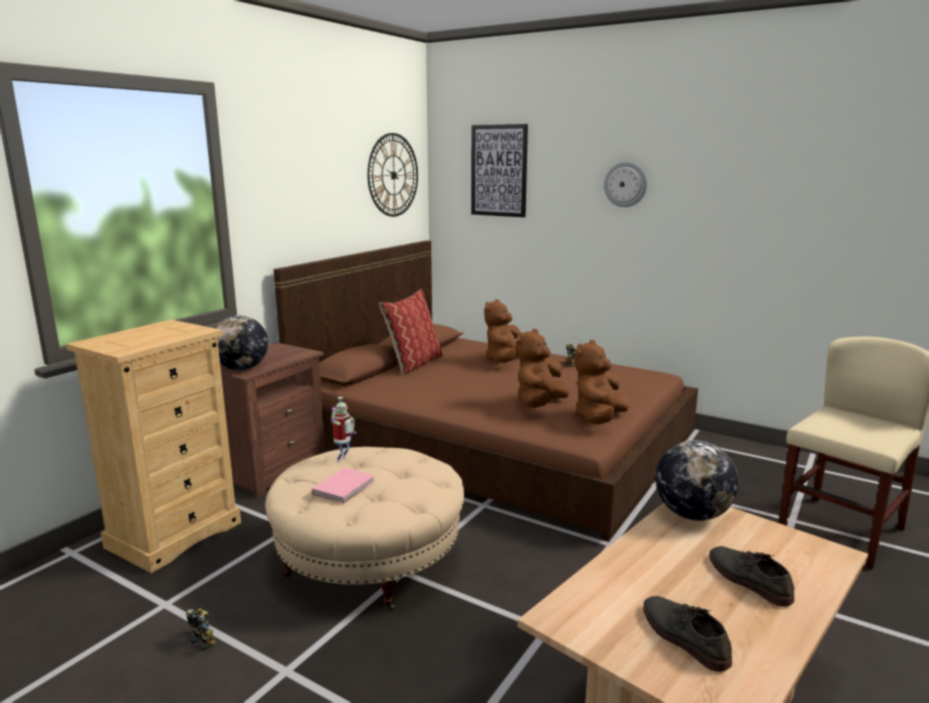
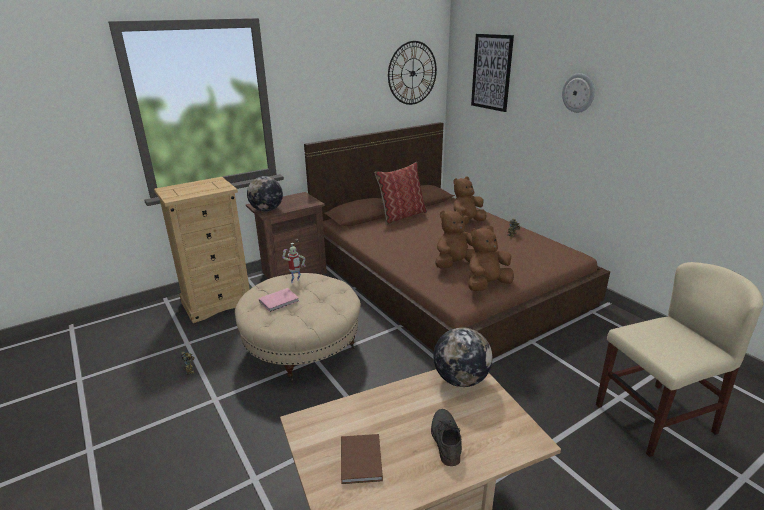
camera: 25 degrees right, 10 degrees up
(683, 637) = (360, 461): grey shoe -> brown book

